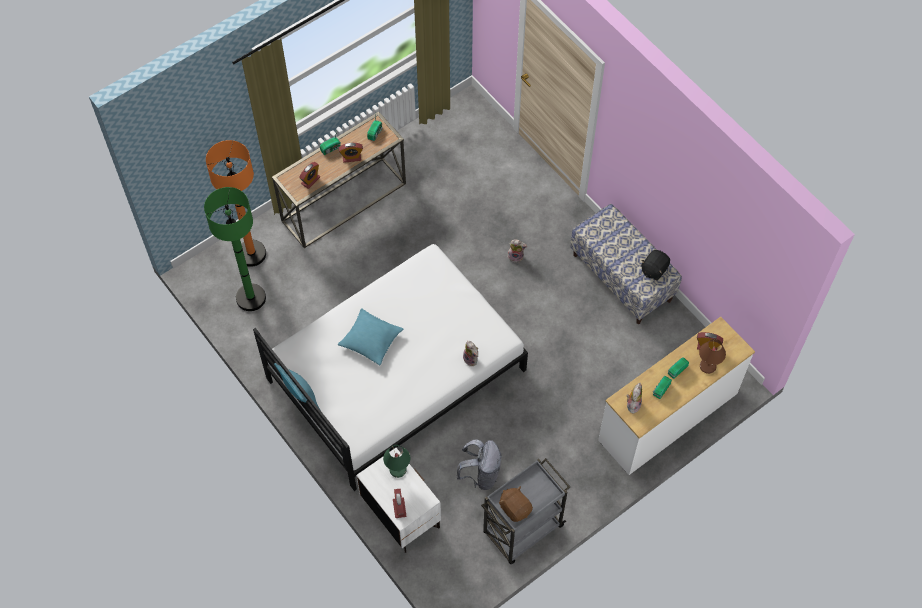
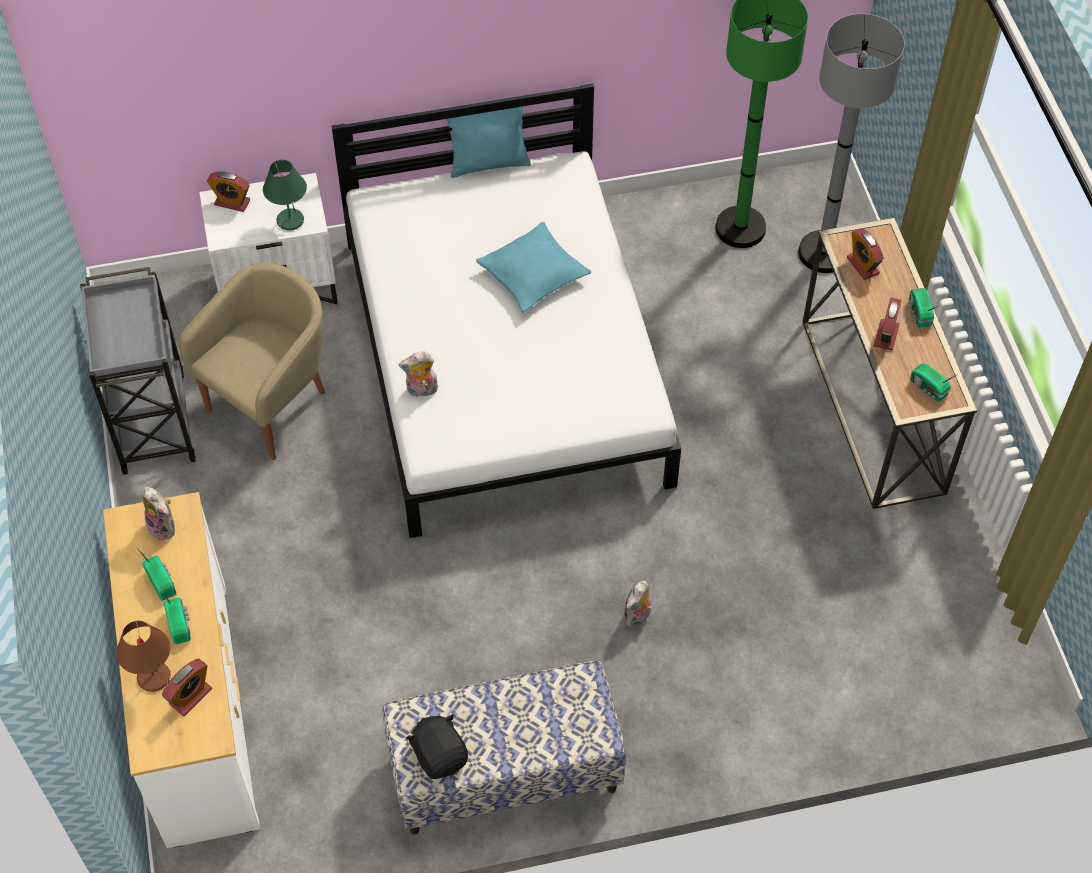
camera: 115 degrees right, 5 degrees down
(251, 253) = (823, 253): orange floor lamp -> grey floor lamp
(481, 474) = (273, 404): grey backpack -> beige armchair
(515, 508) = (117, 308): brown plush toy -> none

